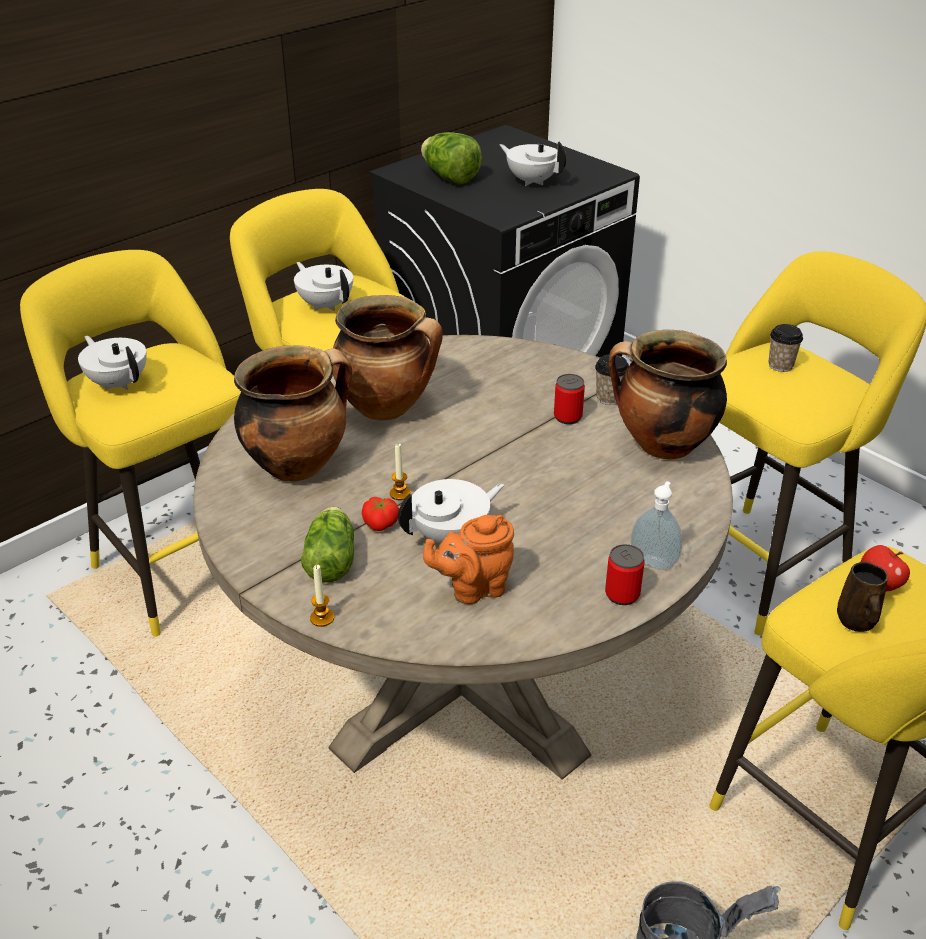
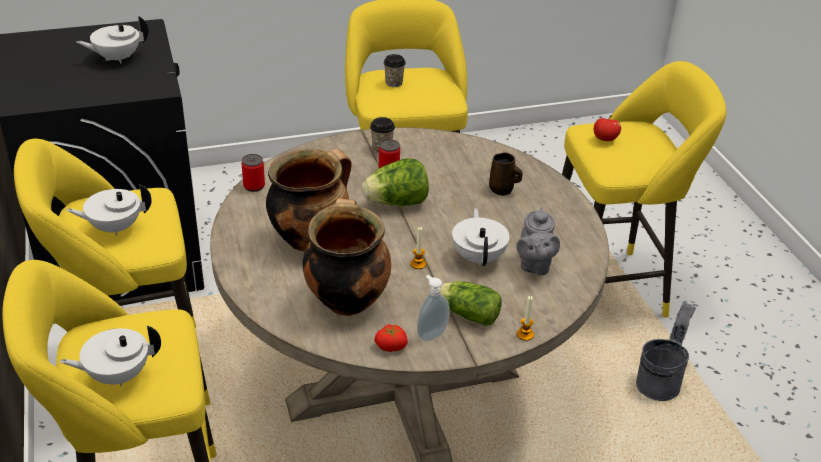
camera: 65 degrees left, 0 degrees up
(381, 523) = (444, 281): tomato -> tomato (391, 345)
(450, 178) = (61, 87): lettuce -> lettuce (397, 203)
(473, 588) = (534, 265): orange teapot -> grey teapot
(622, 594) = (573, 215): can -> can (254, 186)
(654, 561) = (552, 194): soap dispenser -> soap dispenser (431, 334)
(661, 446) = (448, 151): cooking pot -> none
(856, 621) = (628, 157): brown mug -> brown mug (502, 190)

